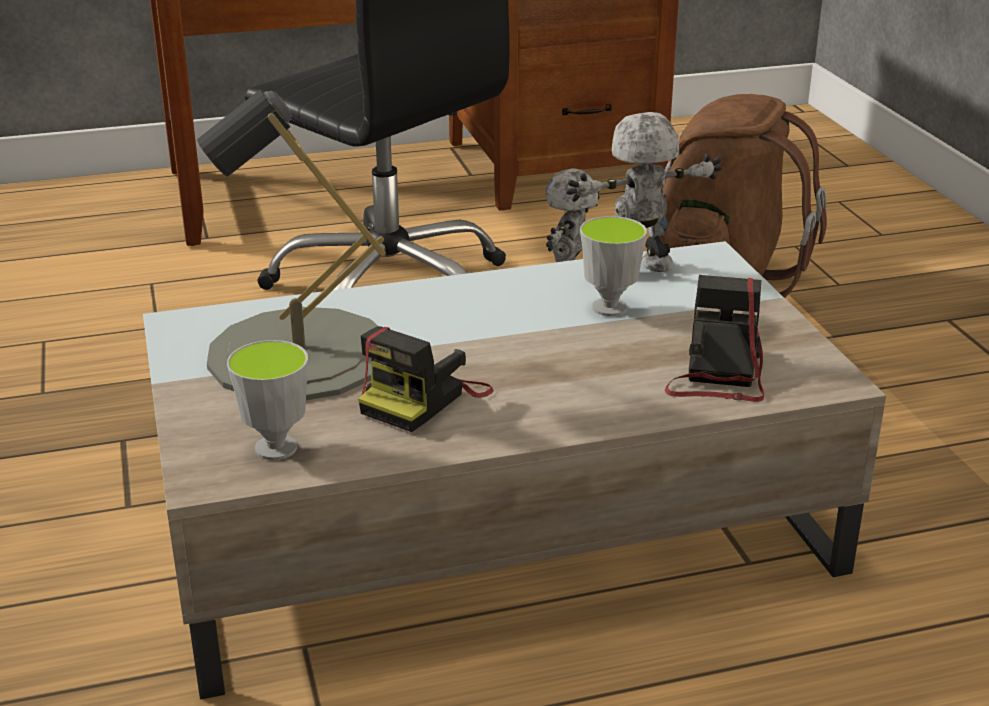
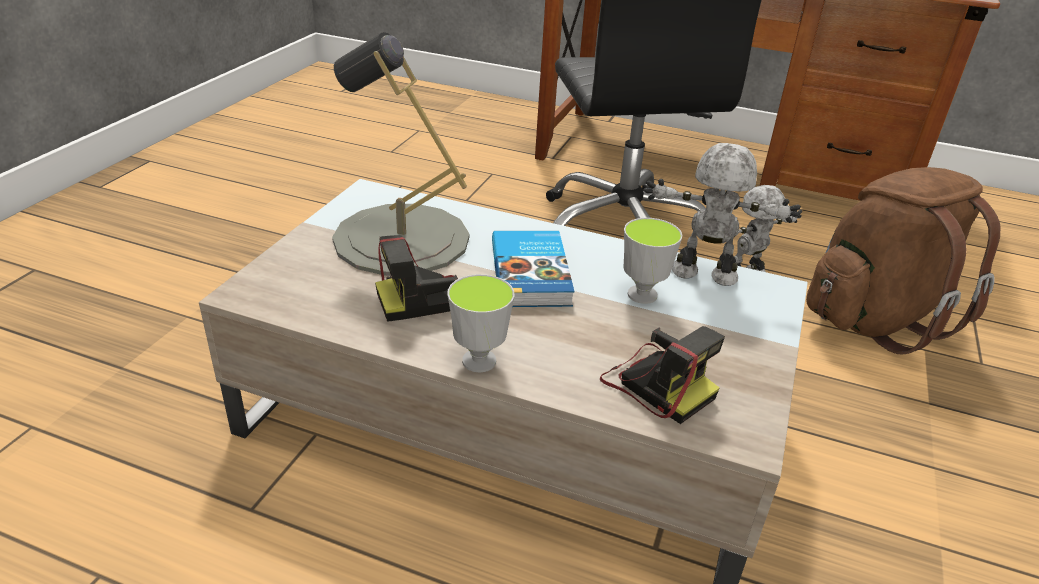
camera: 35 degrees right, 5 degrees up
(276, 448) = (303, 293): cup -> cup (479, 361)
(484, 331) = (532, 273): none -> book
(718, 373) = (656, 384): camera -> camera turned 90 degrees clockwise

